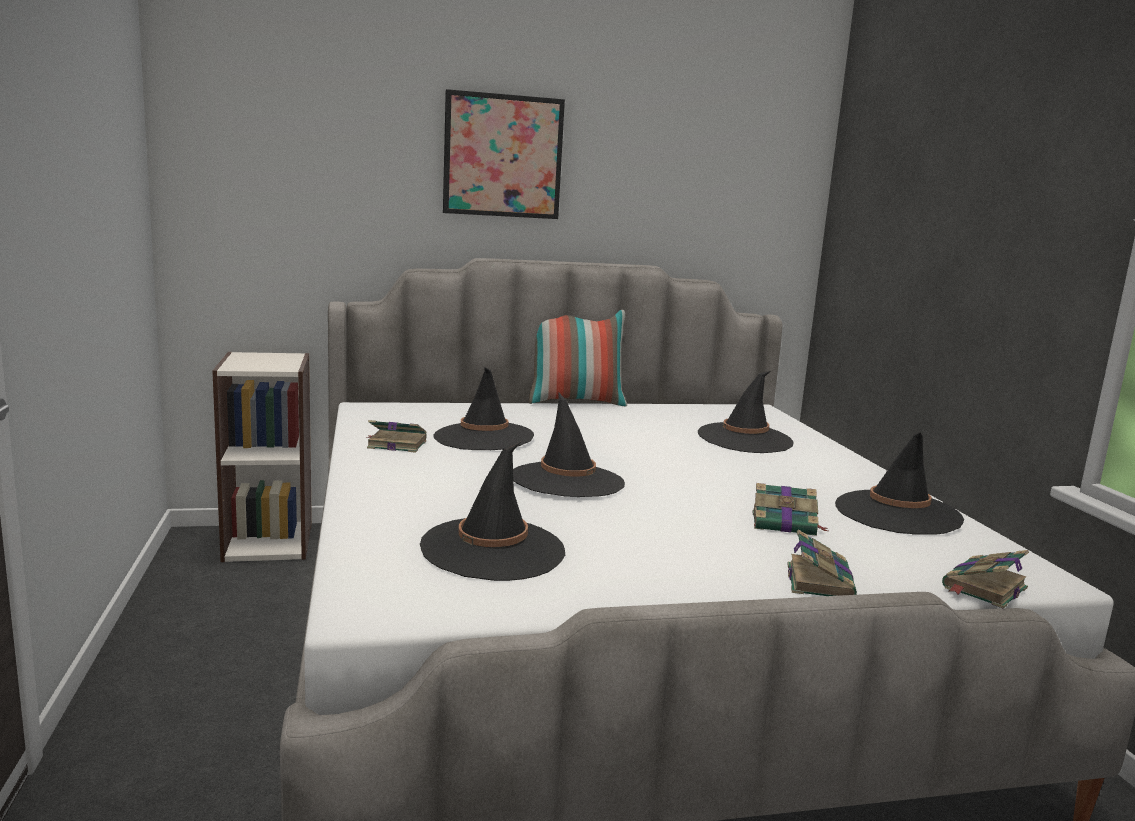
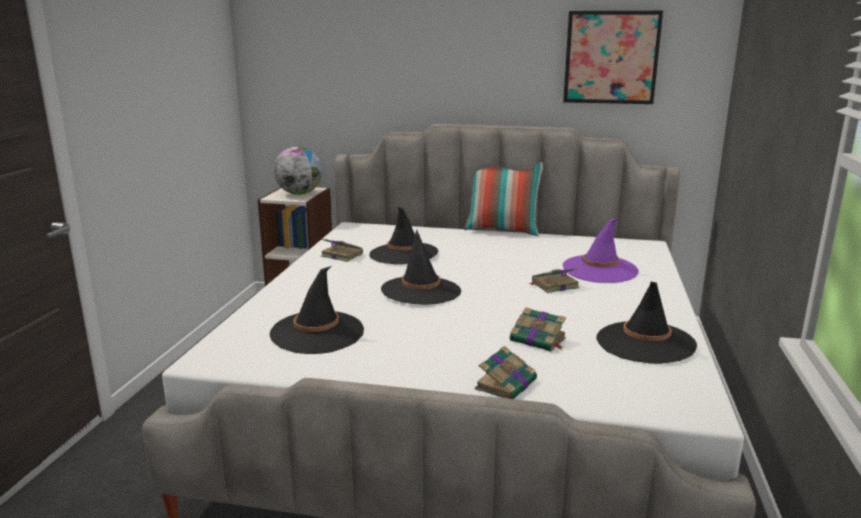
camera: 25 degrees right, 5 degrees up
(273, 361) = (299, 194): none -> globe
(502, 156) = (454, 49): picture -> picture (611, 57)
(745, 439) = (600, 269): black hat -> purple hat
(983, 588) = (627, 409): book -> book (554, 285)

